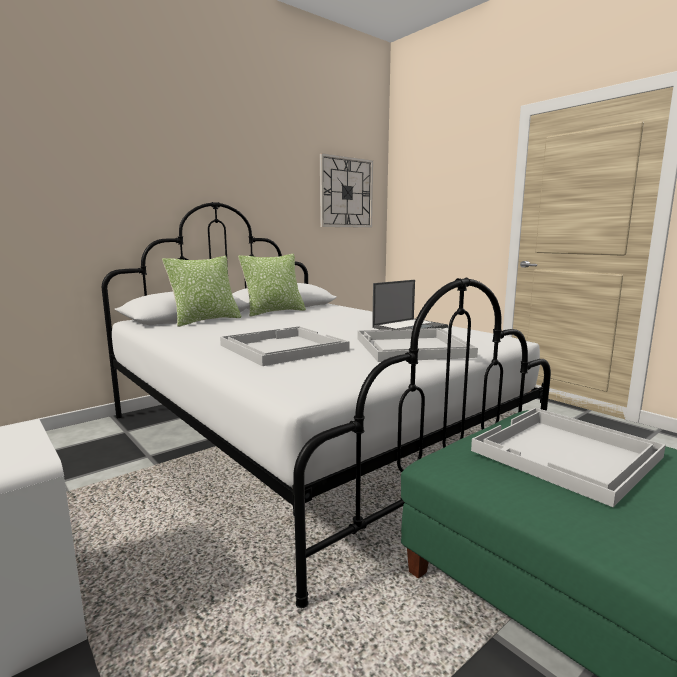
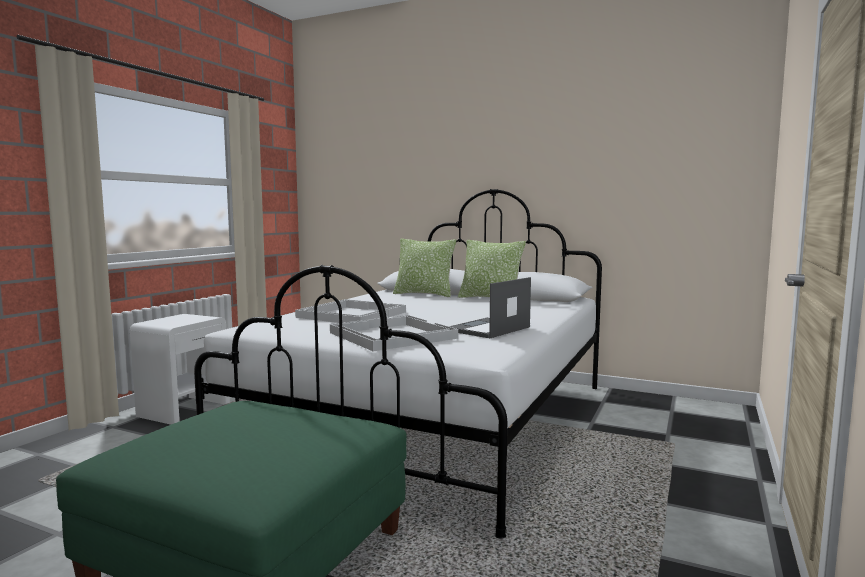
camera: 65 degrees right, 5 degrees down
(346, 192) = (682, 165): wall clock -> none
(410, 327) = (488, 329): laptop -> laptop turned 105 degrees clockwise
(566, 454) = (252, 429): white tray -> none

